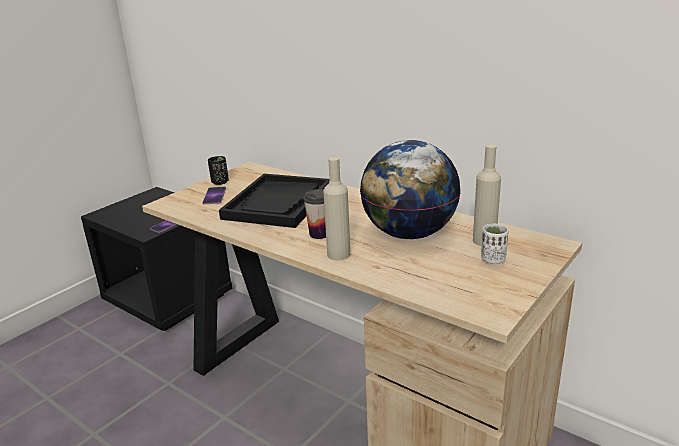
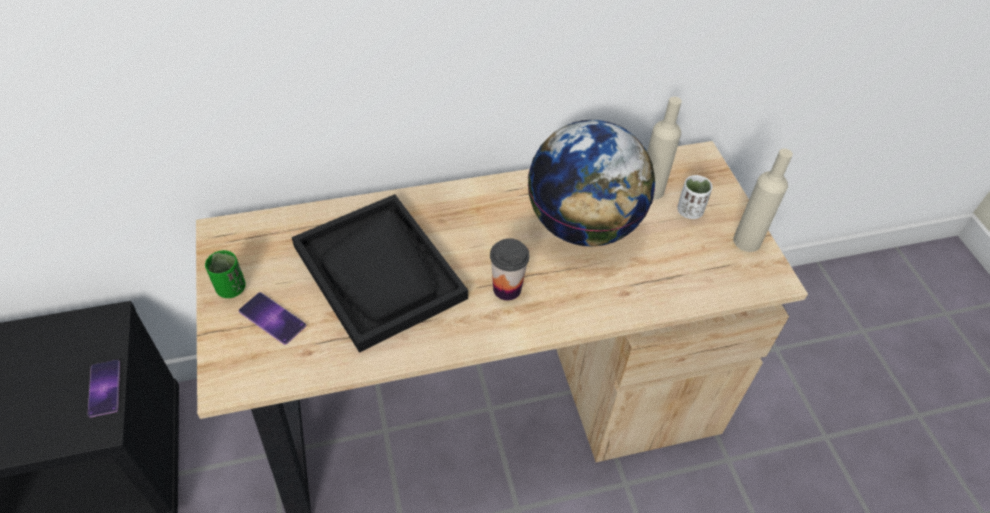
camera: 55 degrees left, 25 degrees up
(220, 182) = (231, 288): black cup -> green cup
(338, 254) = (570, 304): beige bottle -> beige bottle (747, 241)

